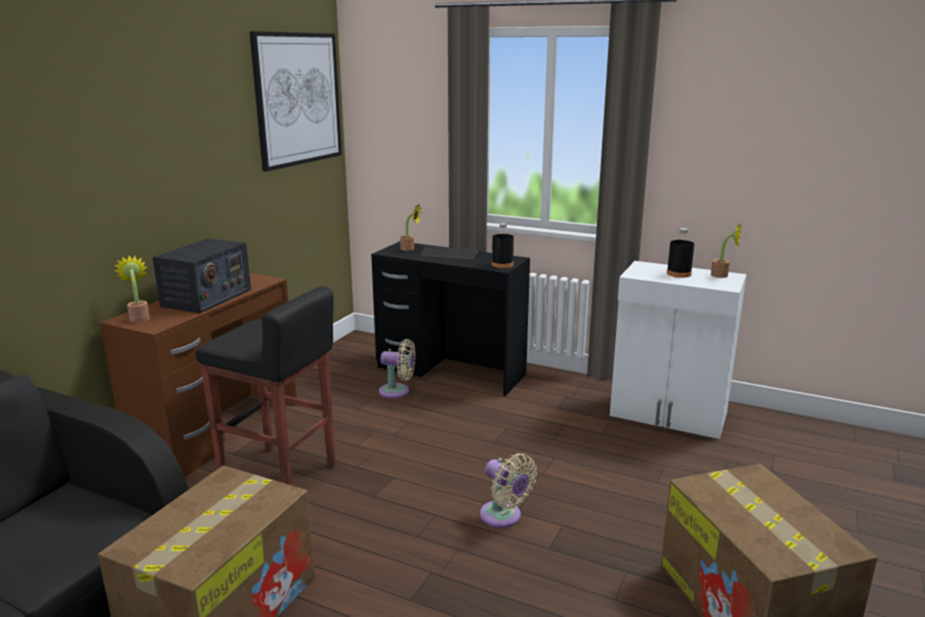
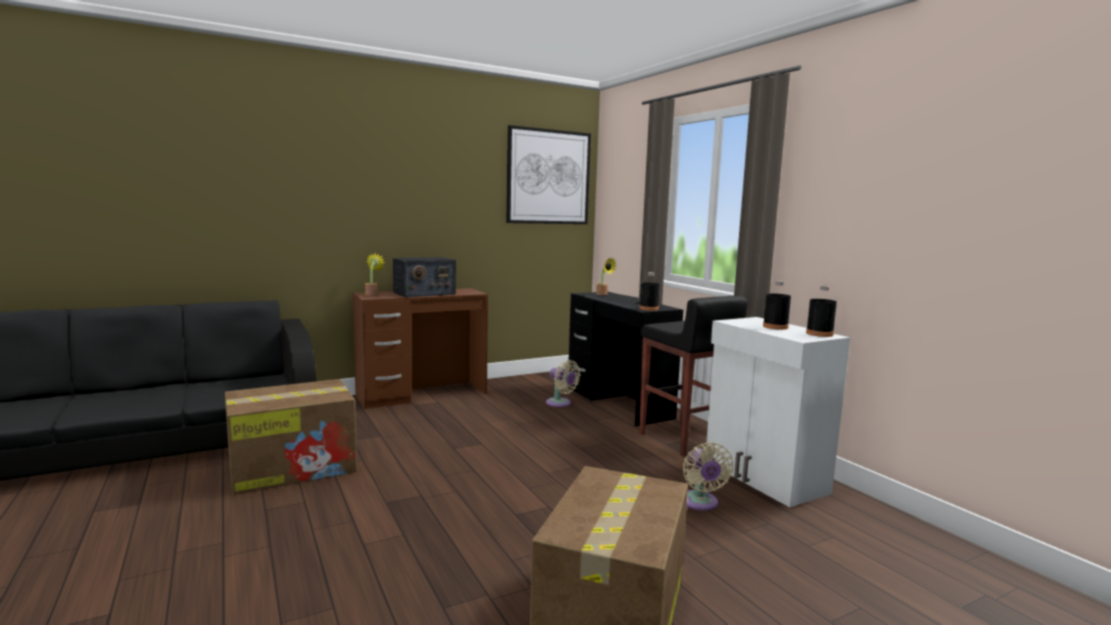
camera: 35 degrees right, 10 degrees down
(279, 476) = (419, 422): black stool -> black stool (683, 440)
(503, 517) = (514, 487): beige fan -> beige fan (700, 503)
(723, 275) = (819, 334): potted plant -> black bottle

